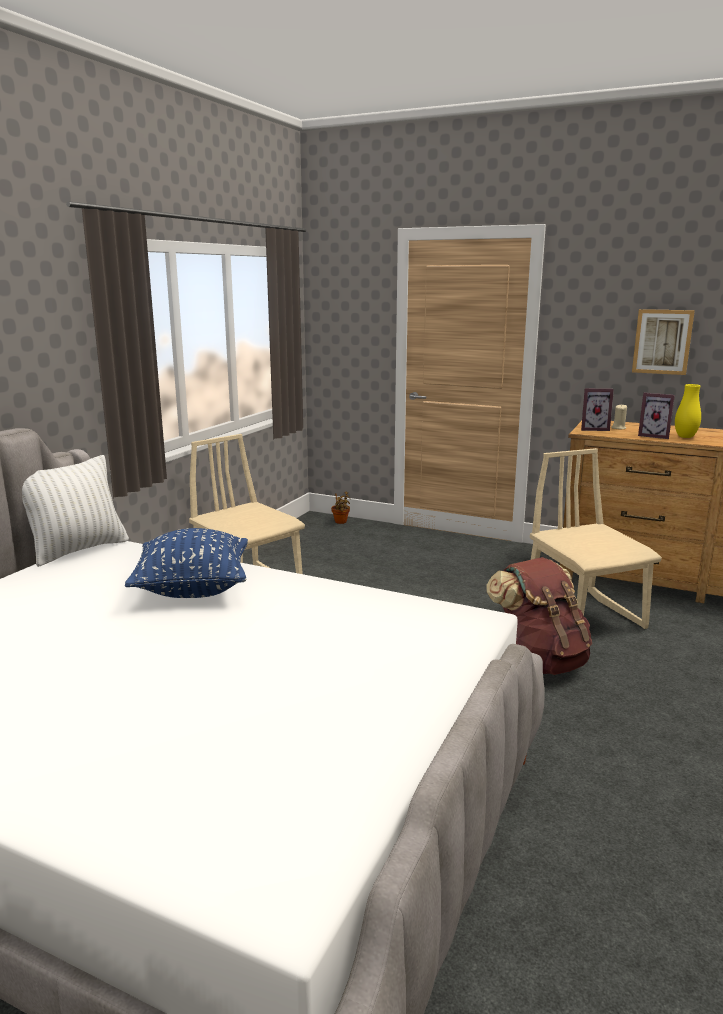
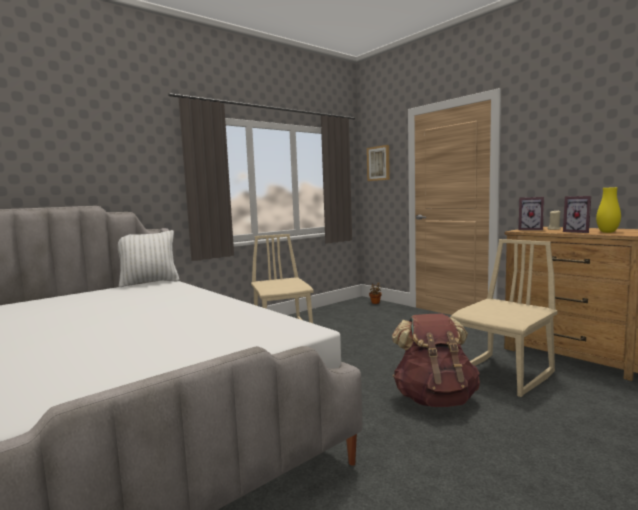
camera: 25 degrees right, 10 degrees down
(193, 589) = (169, 301): blue pillow -> none
(585, 616) = (504, 375): beige chair -> beige chair turned 45 degrees clockwise
(662, 341) = (596, 161): picture -> picture (378, 163)

